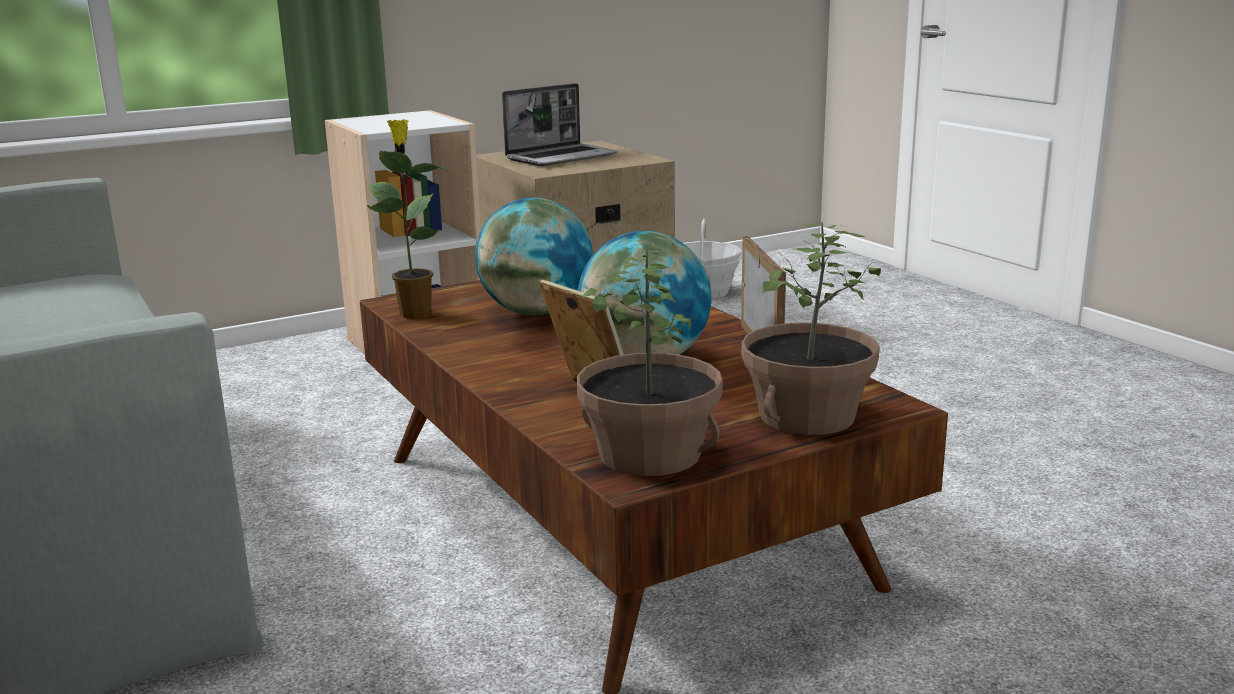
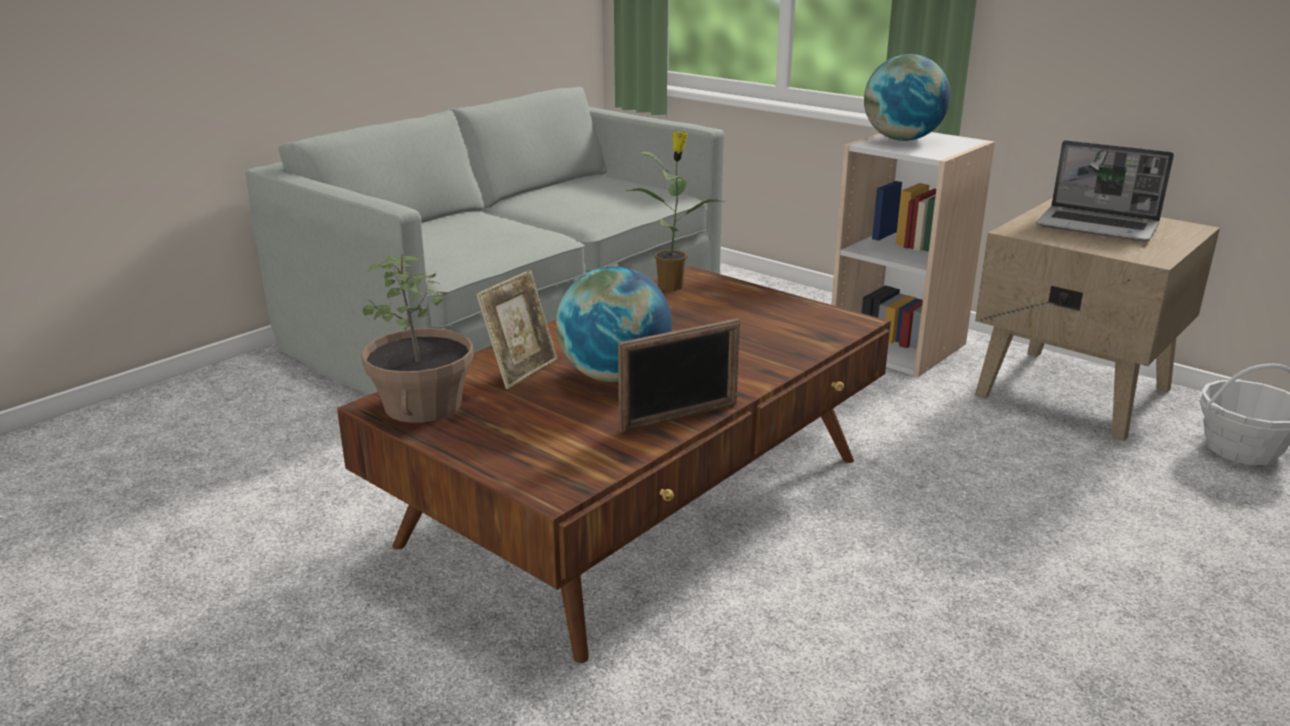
camera: 70 degrees right, 5 degrees up
(537, 312) = (705, 321): globe -> globe (902, 139)
(806, 415) = (518, 453): potted plant -> none

